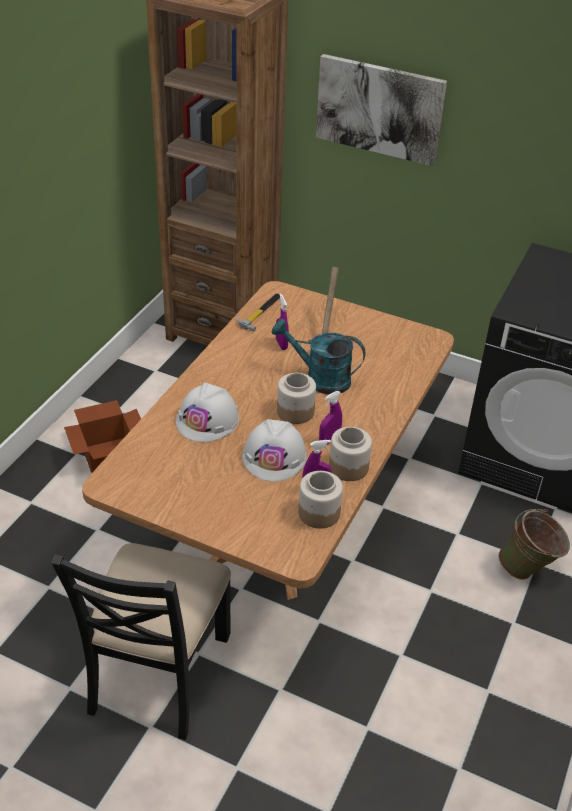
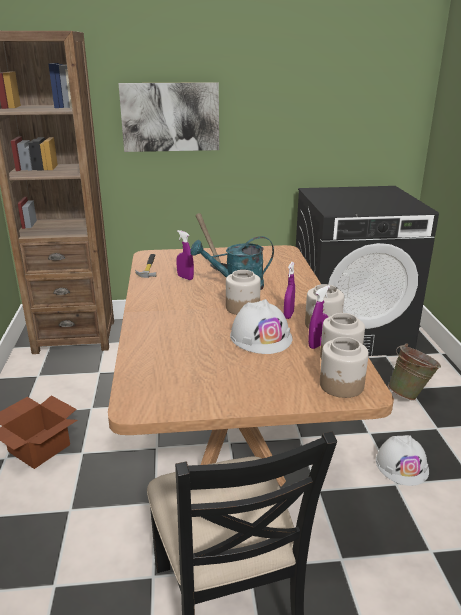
camera: 30 degrees left, 15 degrees down
(207, 419) = (179, 333): white hard hat -> white hard hat (402, 465)
(285, 542) = (341, 385): none -> jar

